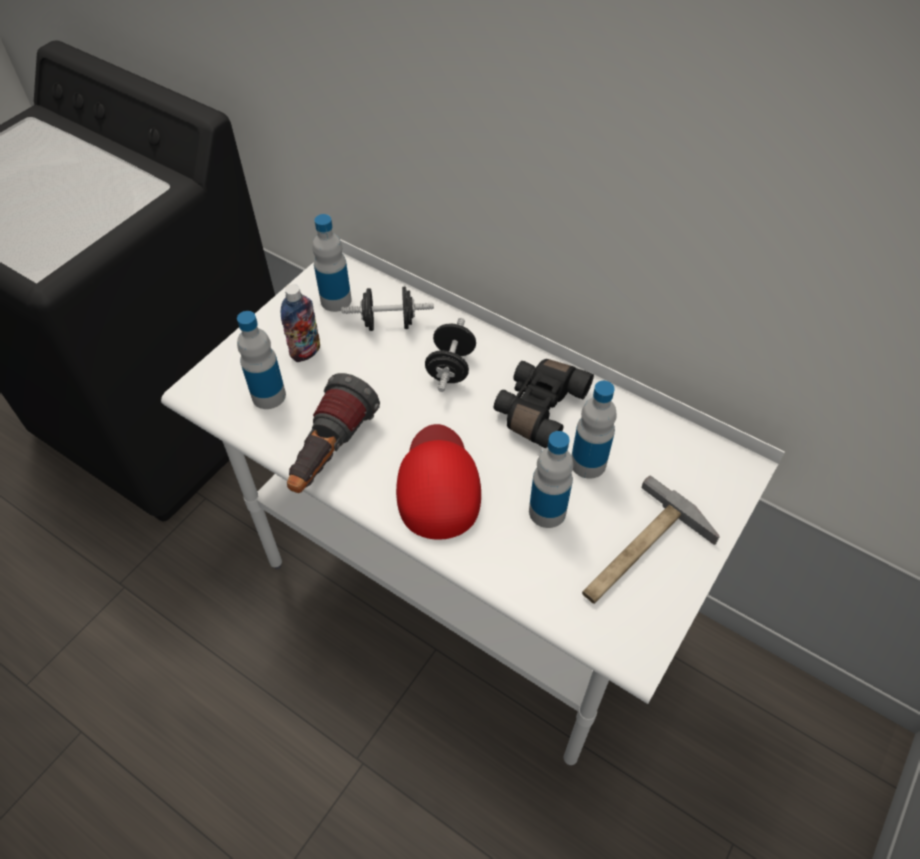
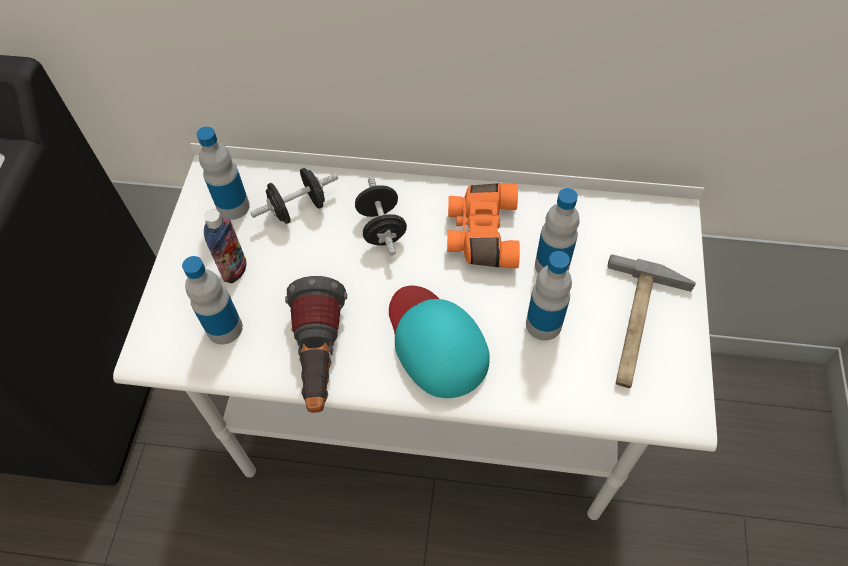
camera: 25 degrees left, 5 degrees up
(438, 483) = (435, 342): red cap -> turquoise cap
(538, 408) = (481, 233): black binoculars -> orange binoculars

